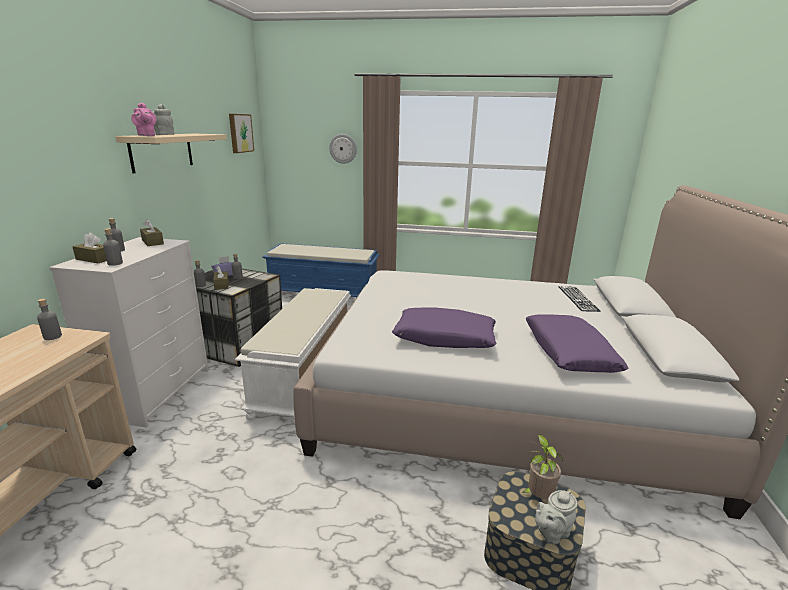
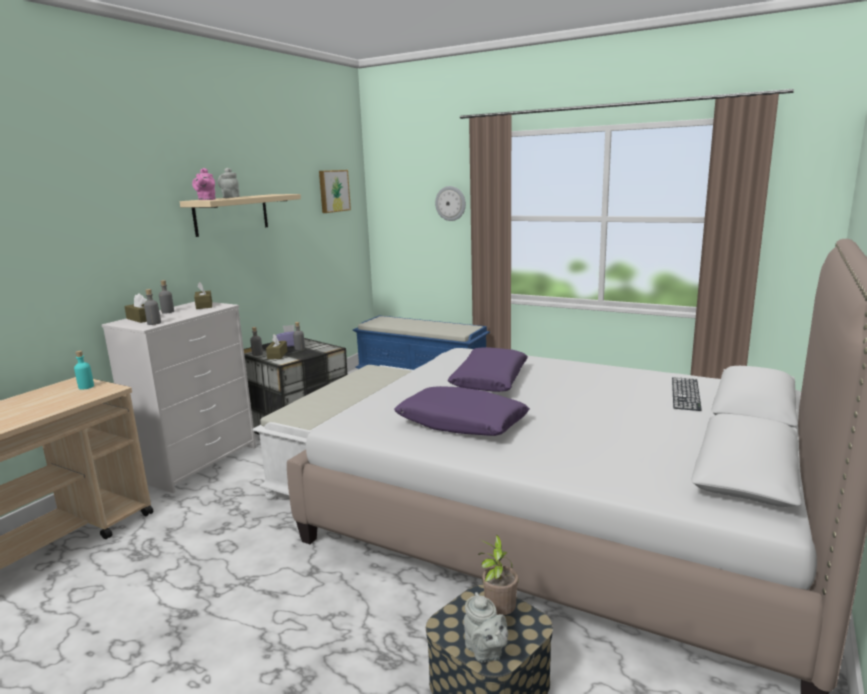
camera: 20 degrees right, 5 degrees down
(52, 336) = (86, 387): grey bottle -> turquoise bottle
(551, 533) = (485, 652): grey teapot -> grey teapot turned 105 degrees counterclockwise
(568, 352) = (602, 452): purple pillow -> purple pillow (489, 380)

